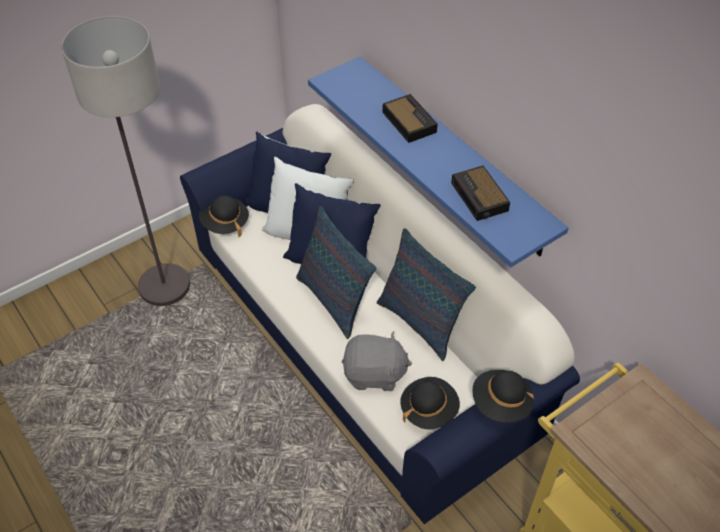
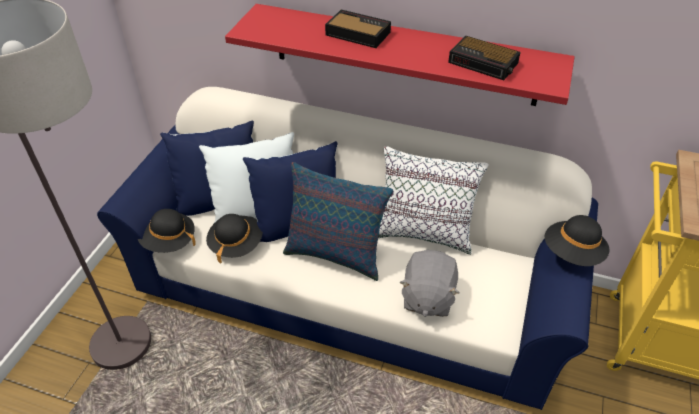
camera: 35 degrees left, 5 degrees down
(374, 374) = (427, 297): grey plush toy -> grey plush toy turned 135 degrees clockwise
(420, 323) = (423, 235): blue pillow -> white pillow
(428, 410) = (497, 300): black hat -> black hat (236, 244)
(452, 155) = (403, 55): blue shelf -> red shelf

